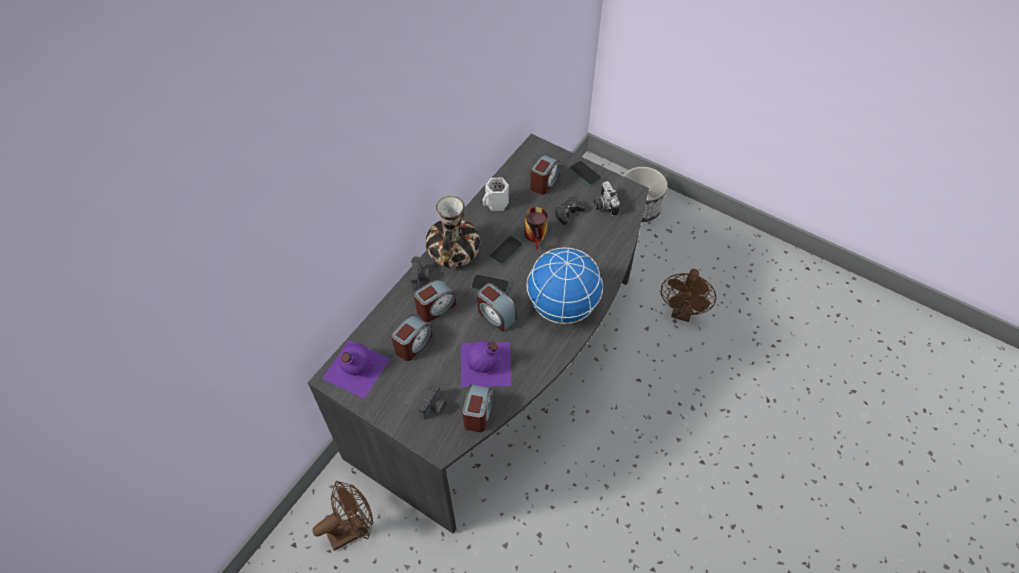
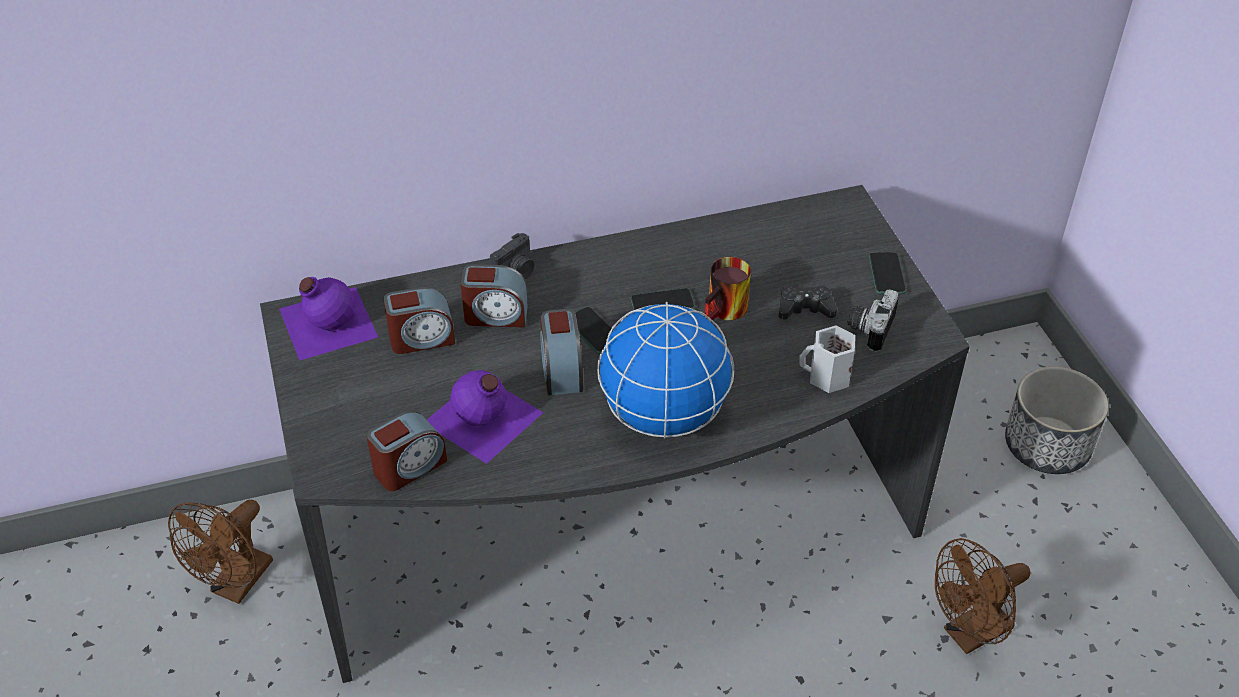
camera: 40 degrees right, 10 degrees down
(352, 529) = (237, 585): brown fan -> brown fan turned 105 degrees clockwise
(434, 407) = (366, 424): camera -> none
(454, 251) = (593, 265): vase -> none
(496, 204) = (714, 242): white mug -> white mug (827, 377)
(544, 182) = (812, 252): alarm clock -> none

